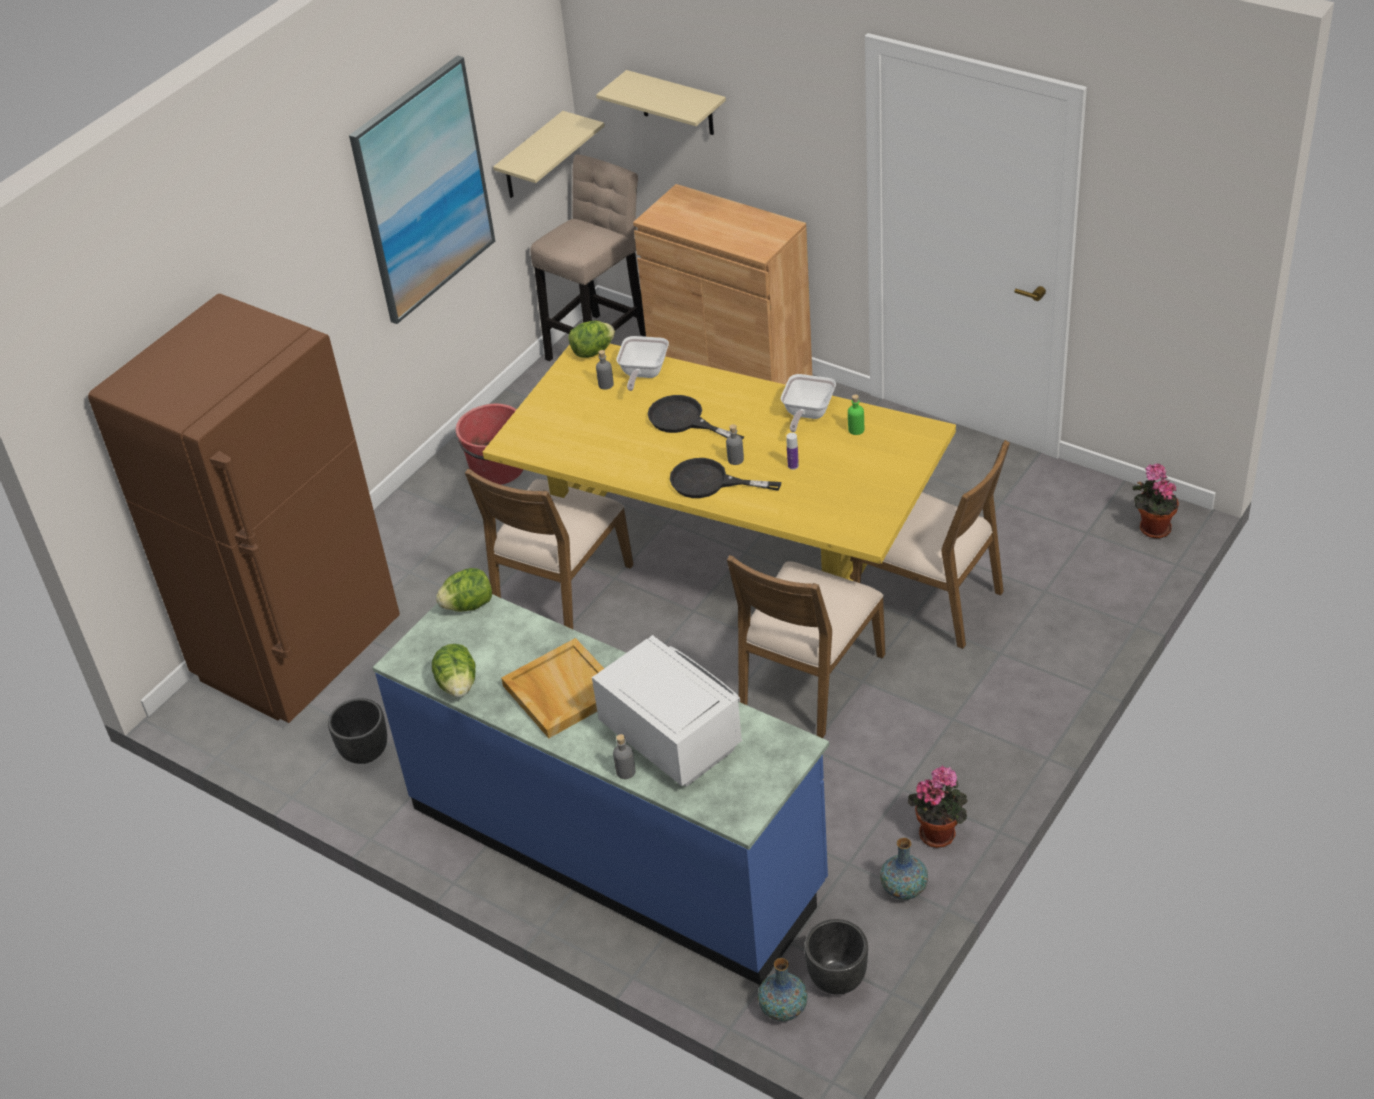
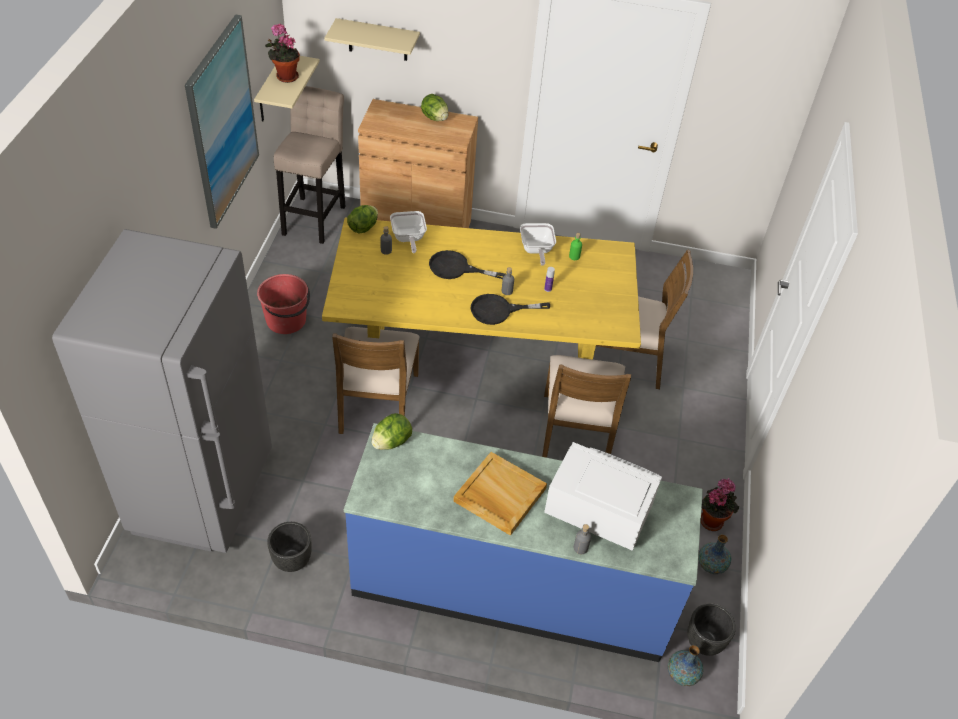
camera: 30 degrees left, 5 degrees up
(301, 654) = (204, 493): brown fridge -> grey fridge
(458, 685) = (419, 508): lettuce -> lettuce (435, 118)
(1152, 528) = (726, 287): potted plant -> potted plant (285, 76)

